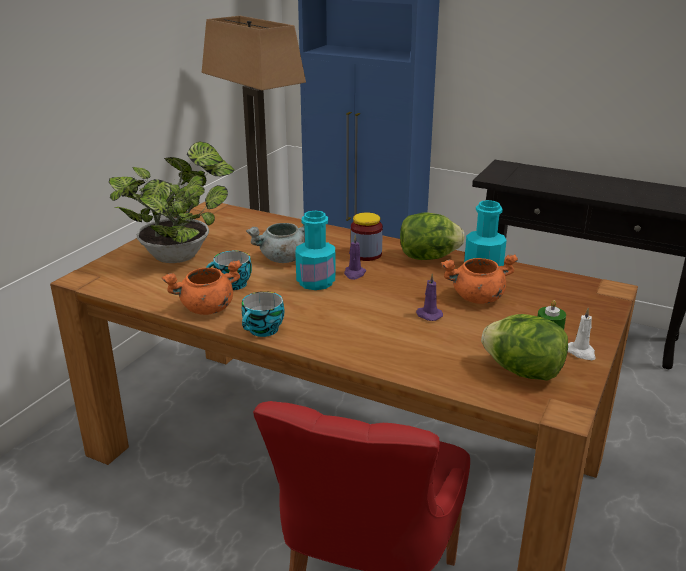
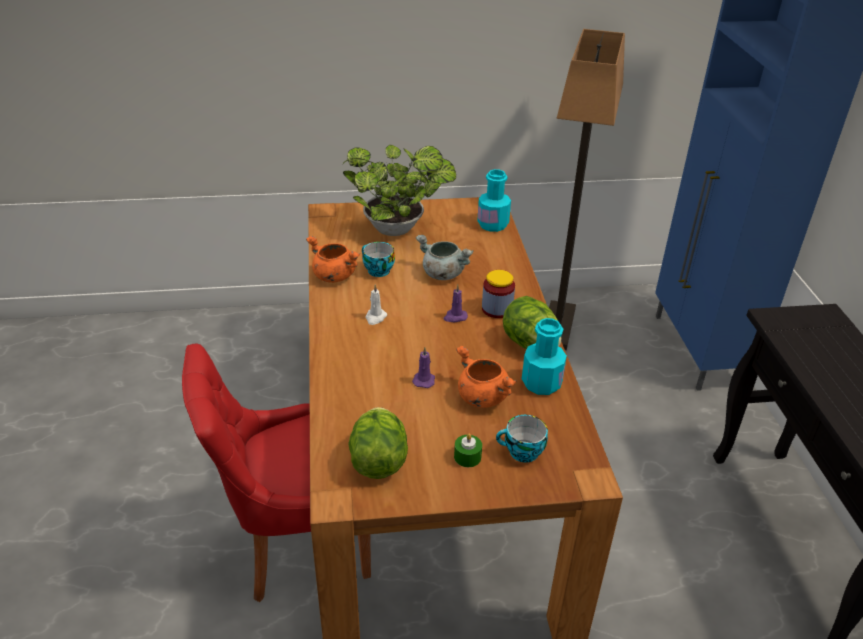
camera: 55 degrees right, 10 degrees up
(263, 331) = (326, 312): cup -> cup (521, 453)
(316, 282) = (421, 304): turquoise bottle -> turquoise bottle (493, 224)
(581, 353) = (441, 488): white candle -> white candle (375, 317)

